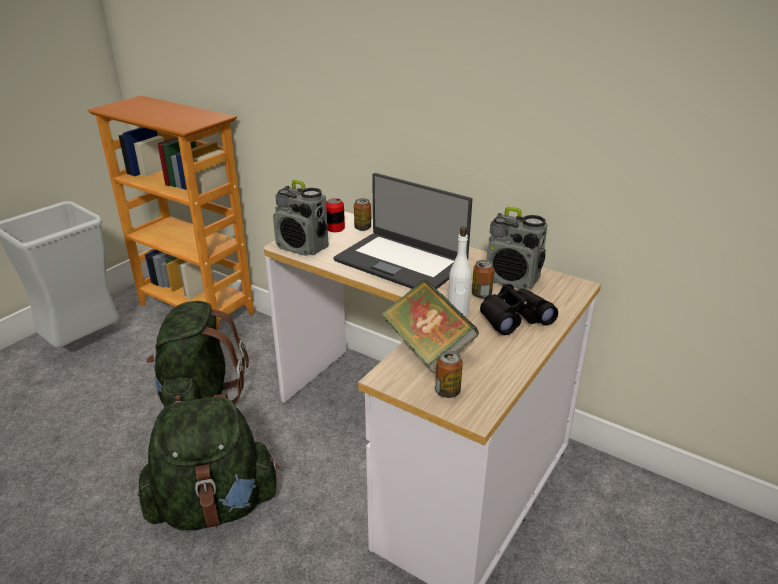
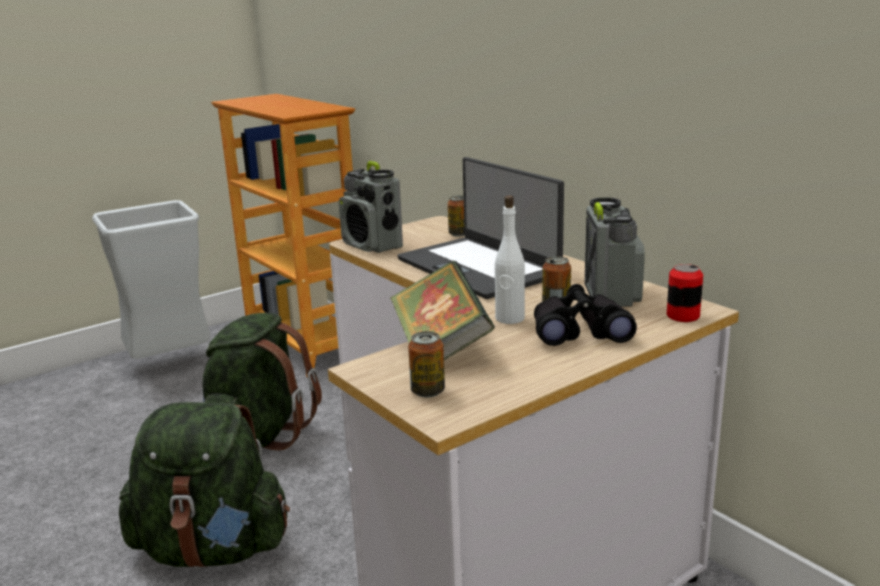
camera: 20 degrees right, 10 degrees down
(335, 228) = (426, 232): can -> can (683, 316)
(512, 280) = (611, 295): radio -> radio turned 135 degrees counterclockwise

